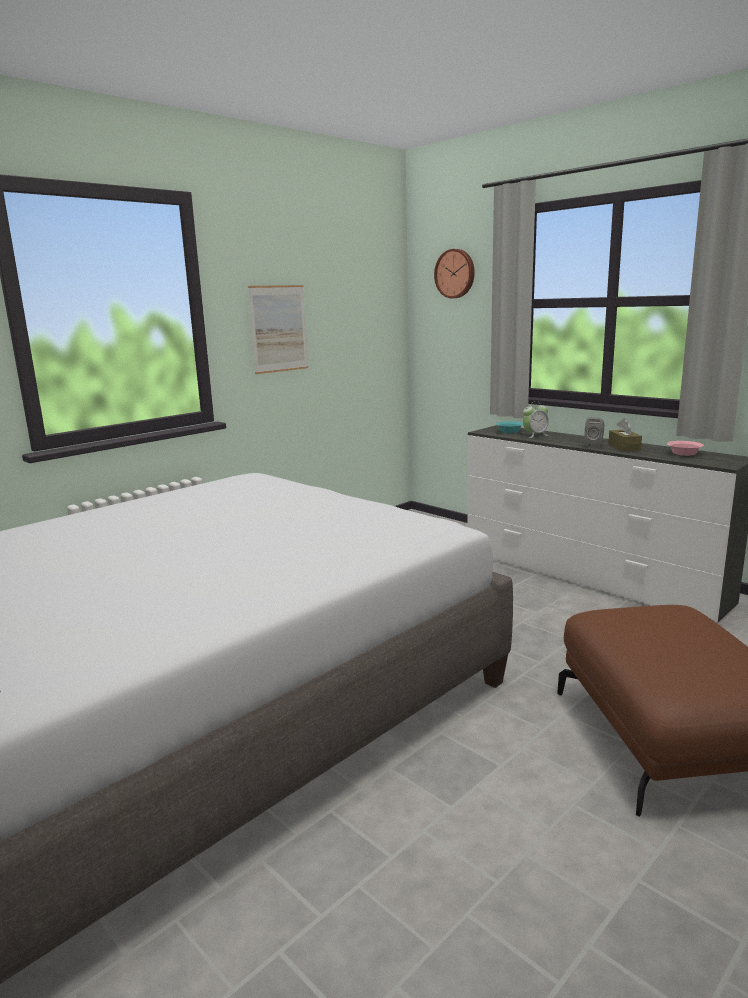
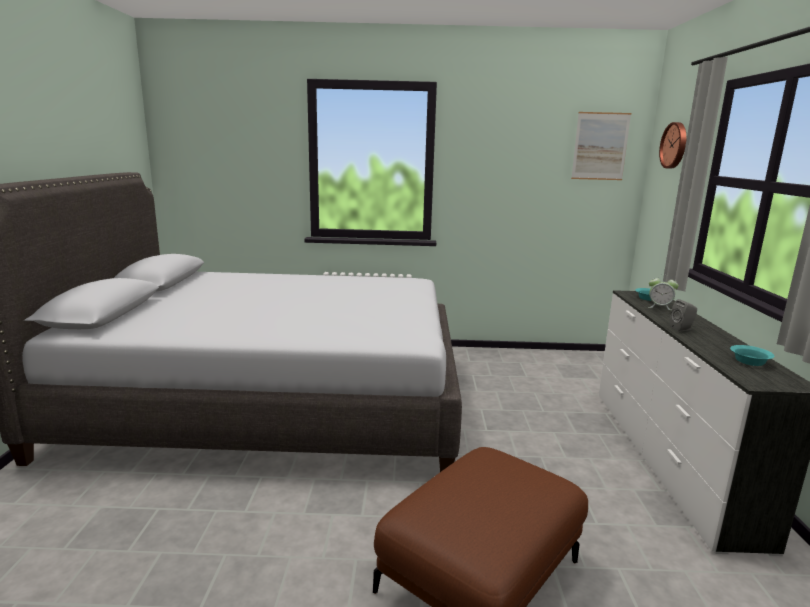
camera: 45 degrees right, 0 degrees up
(279, 329) = (497, 180): picture -> picture (600, 146)
(624, 447) = (705, 339): brown tissue box -> none
(683, 453) = (748, 361): pink bowl -> turquoise bowl

